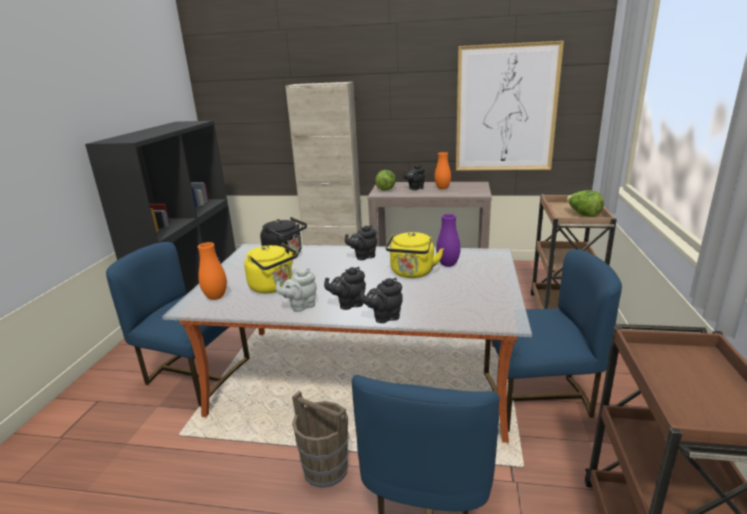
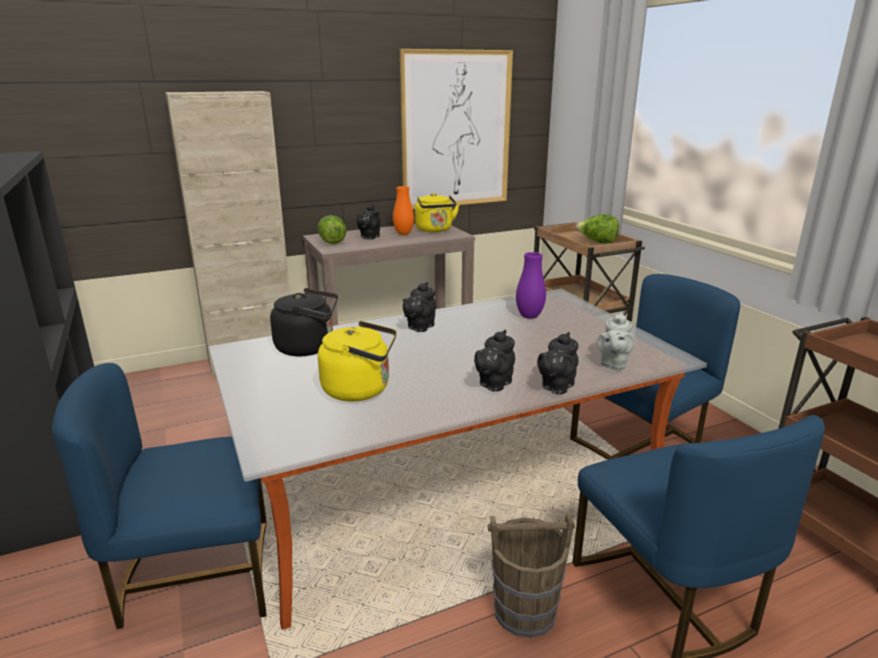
camera: 35 degrees left, 0 degrees up
(216, 297) = (294, 425): orange vase -> none
(300, 306) = (438, 402): grey teapot -> grey teapot (613, 364)
(412, 273) = (507, 333): yellow kettle -> yellow kettle (435, 230)

